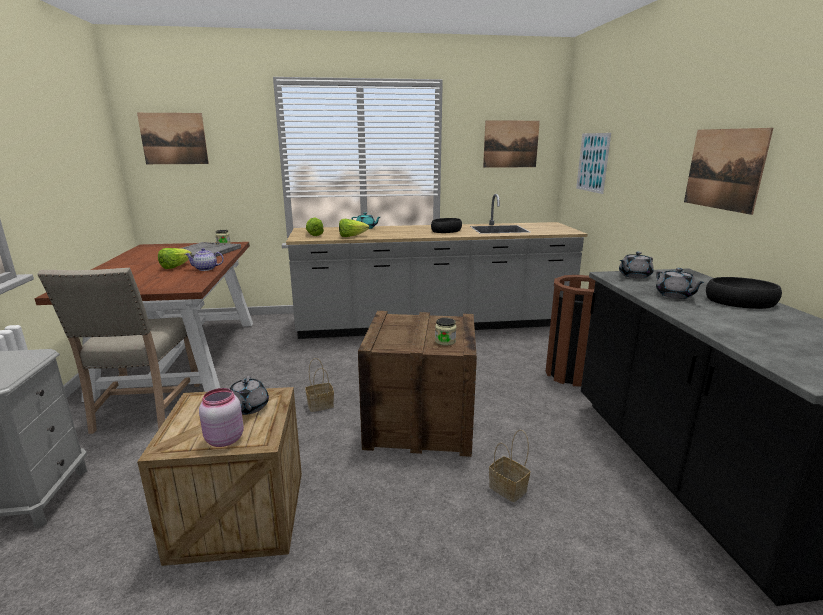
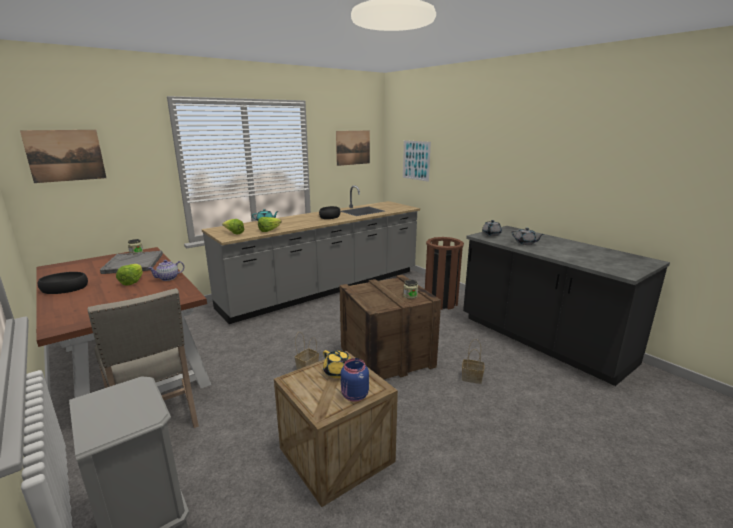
camera: 30 degrees left, 0 degrees up
(223, 440) = (354, 396): pink jar -> blue jar
(248, 408) = (338, 372): grey teapot -> yellow teapot
(724, 169) = (522, 168): picture -> none
(740, 301) = (554, 241): black bowl -> black bowl (64, 288)

